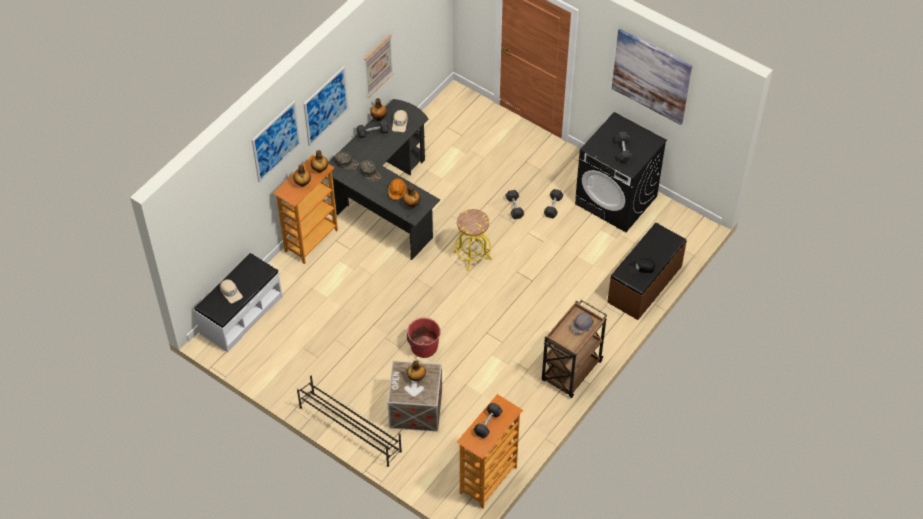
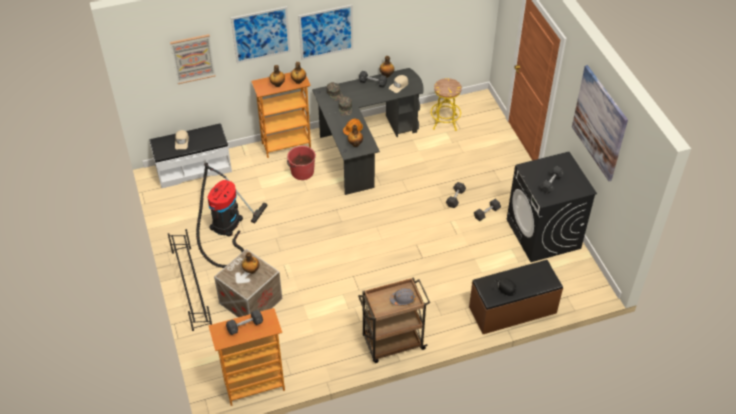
camera: 35 degrees right, 5 degrees down
(327, 354) = (225, 227): none -> vacuum cleaner
(377, 65) = (395, 26): picture -> picture (193, 58)
(423, 347) = (297, 260): red bucket -> red bucket (302, 172)
(472, 255) = (392, 215): yellow stool -> yellow stool (445, 122)

